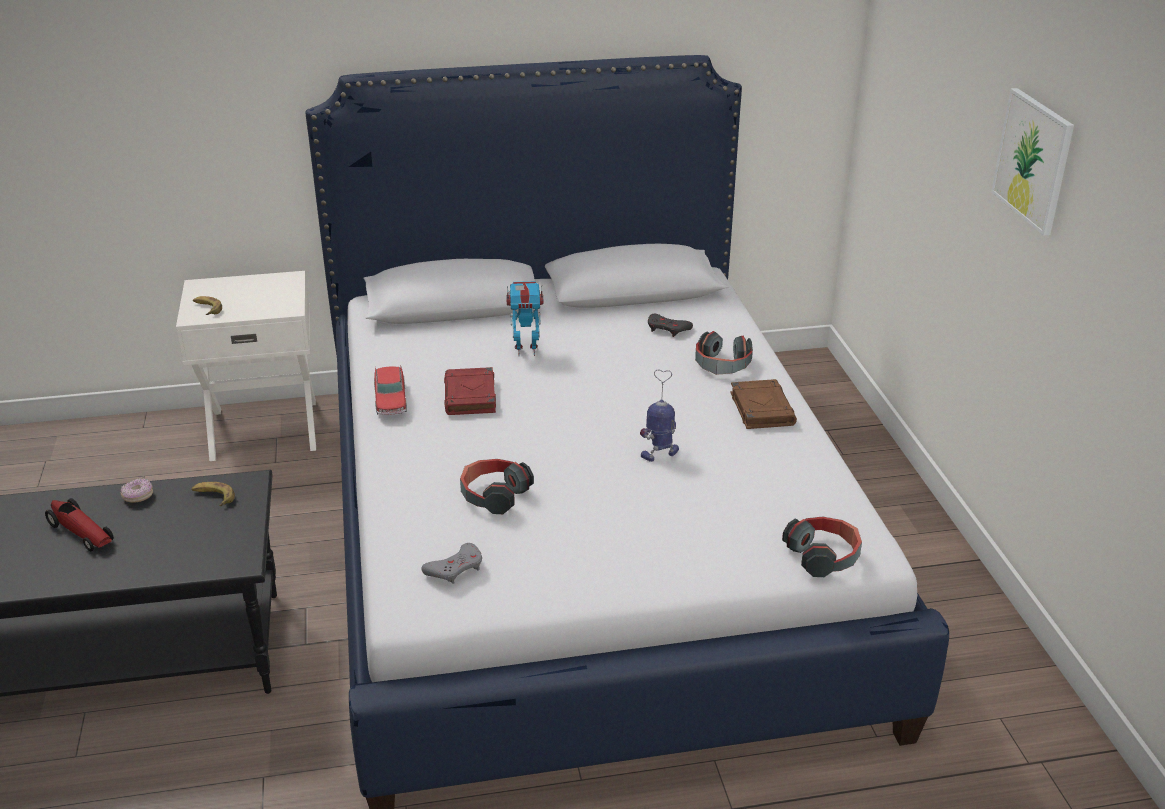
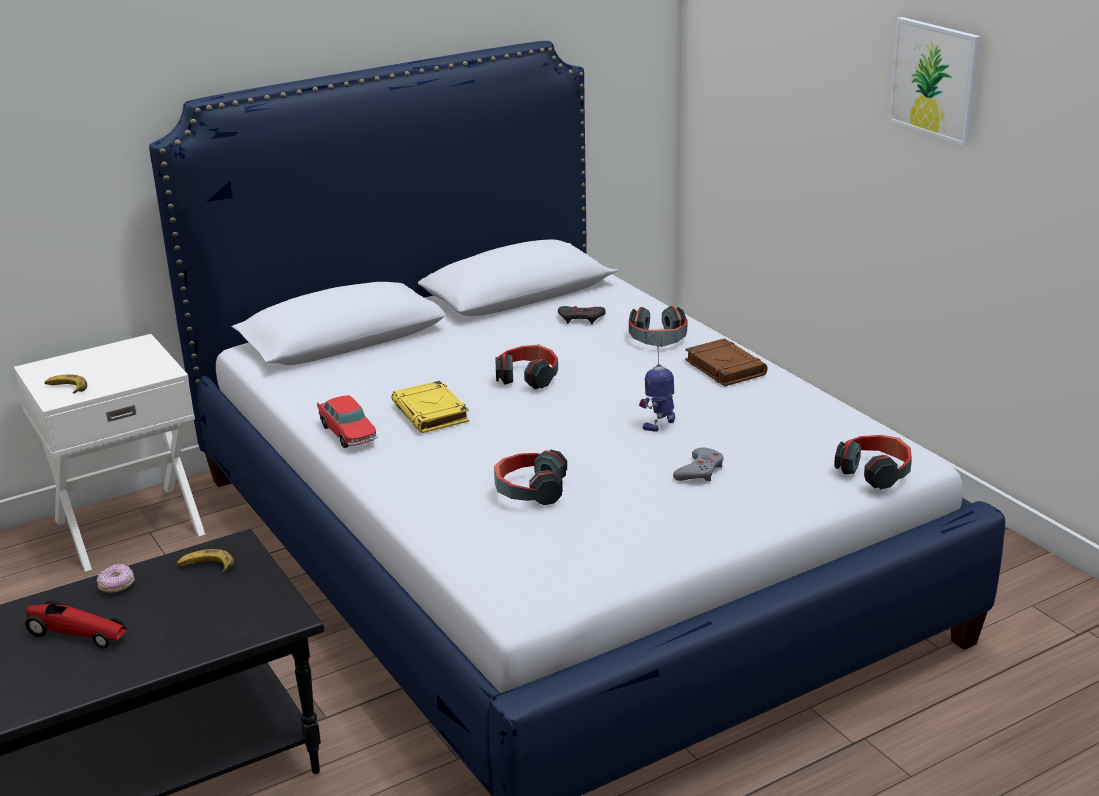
camera: 20 degrees left, 5 degrees down
(455, 568) = (543, 559): grey game controller -> grey game controller (700, 471)
(470, 397) = (431, 413): red book -> yellow book
(526, 350) = (454, 363): toy robot -> none
(578, 379) = (528, 377): none -> headphones

